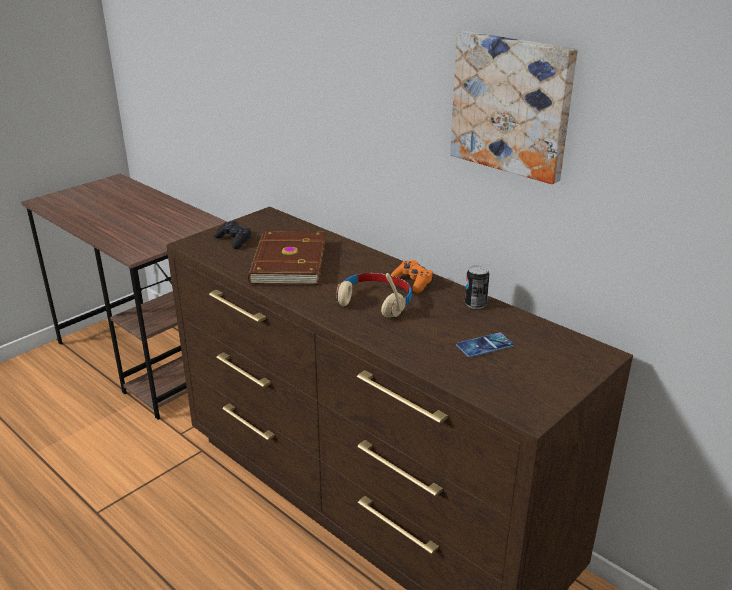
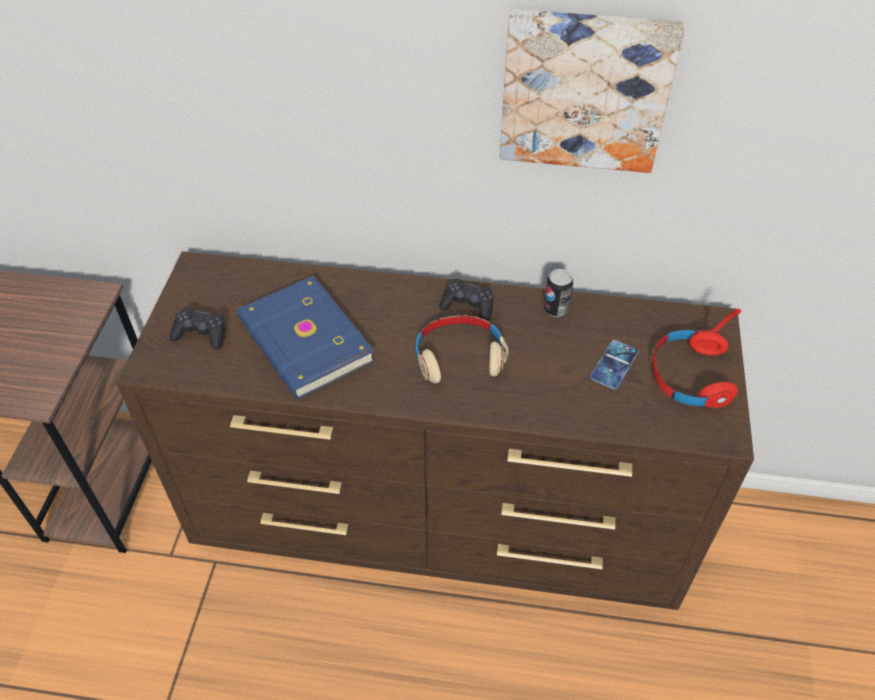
camera: 35 degrees left, 20 degrees up
(287, 262) = (304, 342): brown book -> blue book
(413, 282) = (468, 306): orange game controller -> black game controller
(540, 373) = (690, 376): none -> red headphones

